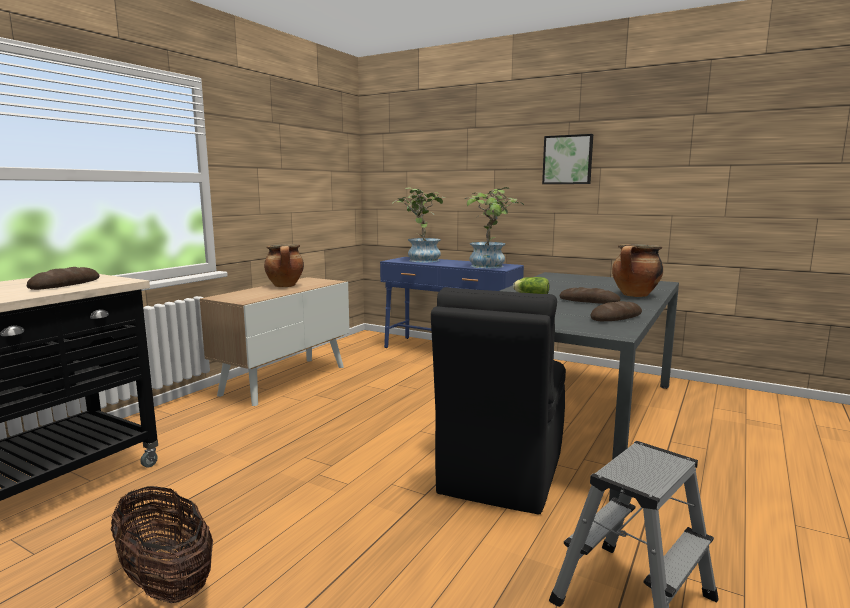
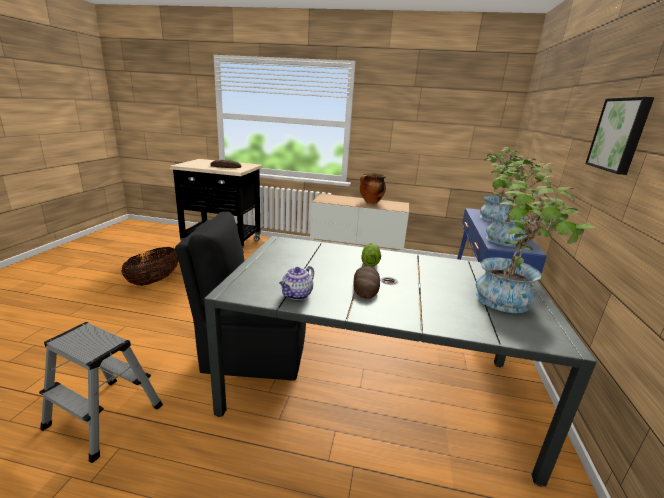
camera: 70 degrees right, 10 degrees up
(609, 281) = (511, 302): none -> potted plant
(616, 317) = (297, 295): bread -> teapot
(635, 295) = (426, 313): cooking pot -> none

